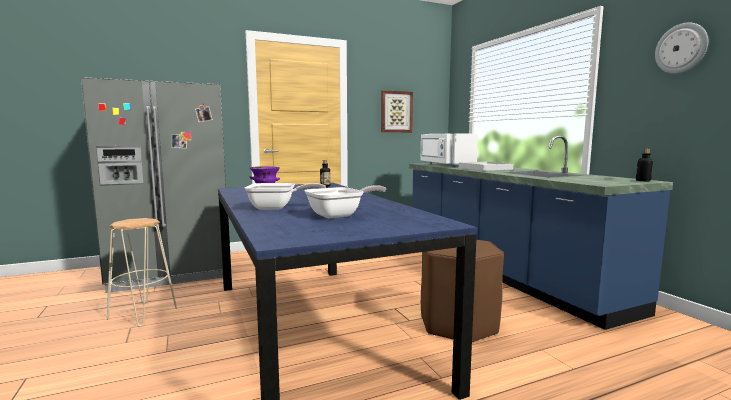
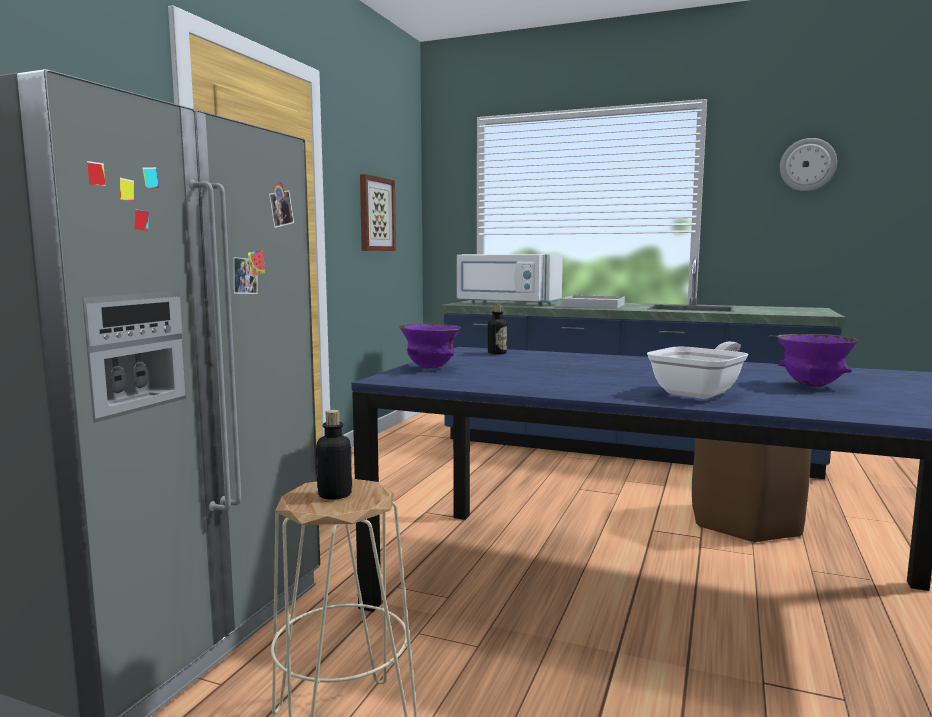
camera: 45 degrees left, 0 degrees up
(340, 215) = (812, 385): frying pan -> purple bowl
(643, 181) = (810, 308): bottle -> bottle (335, 494)

